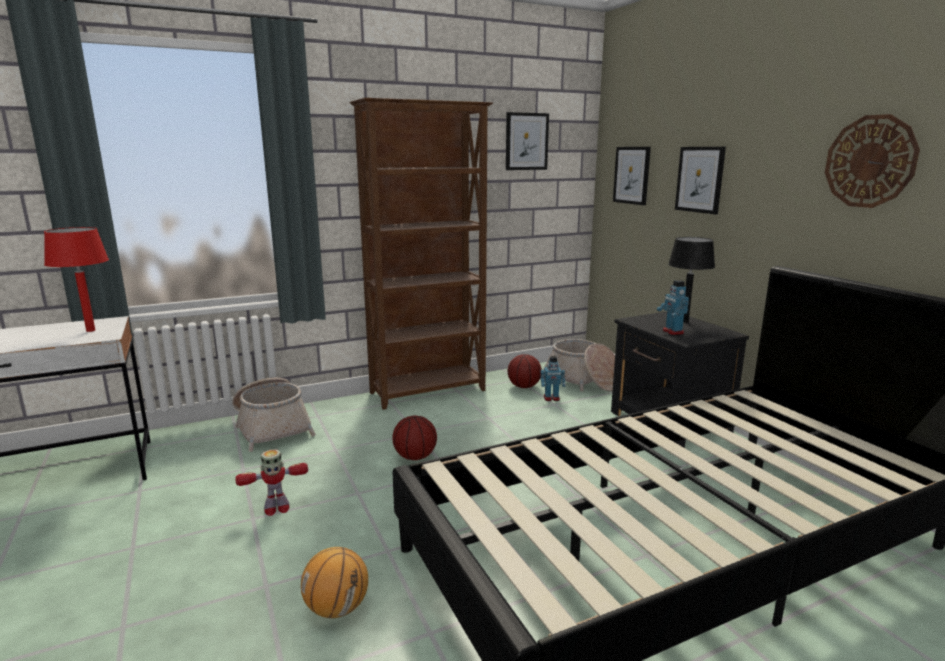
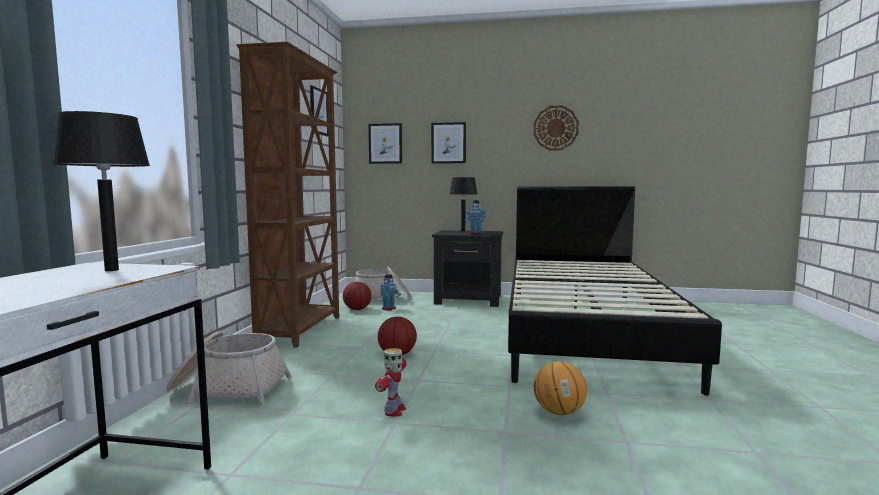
camera: 55 degrees left, 10 degrees down
(90, 330) = (111, 270): red table lamp -> black table lamp

